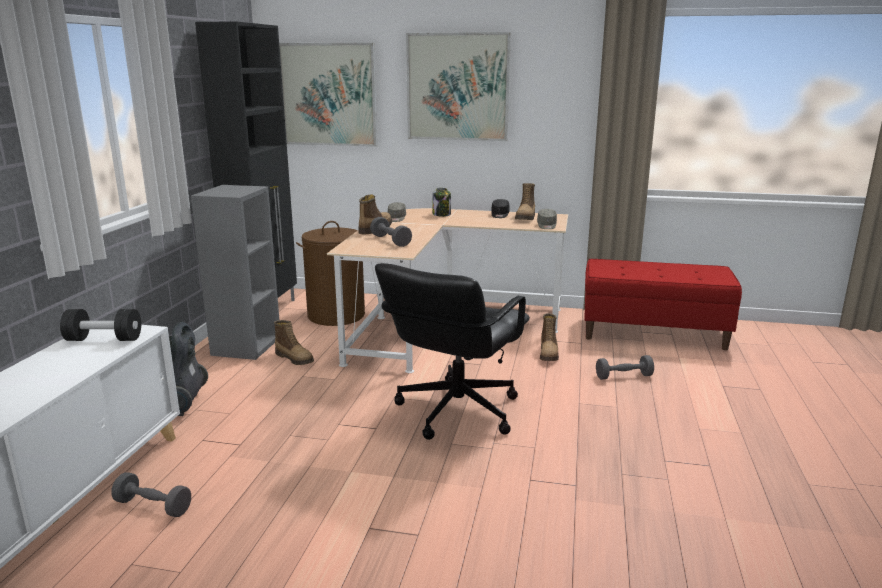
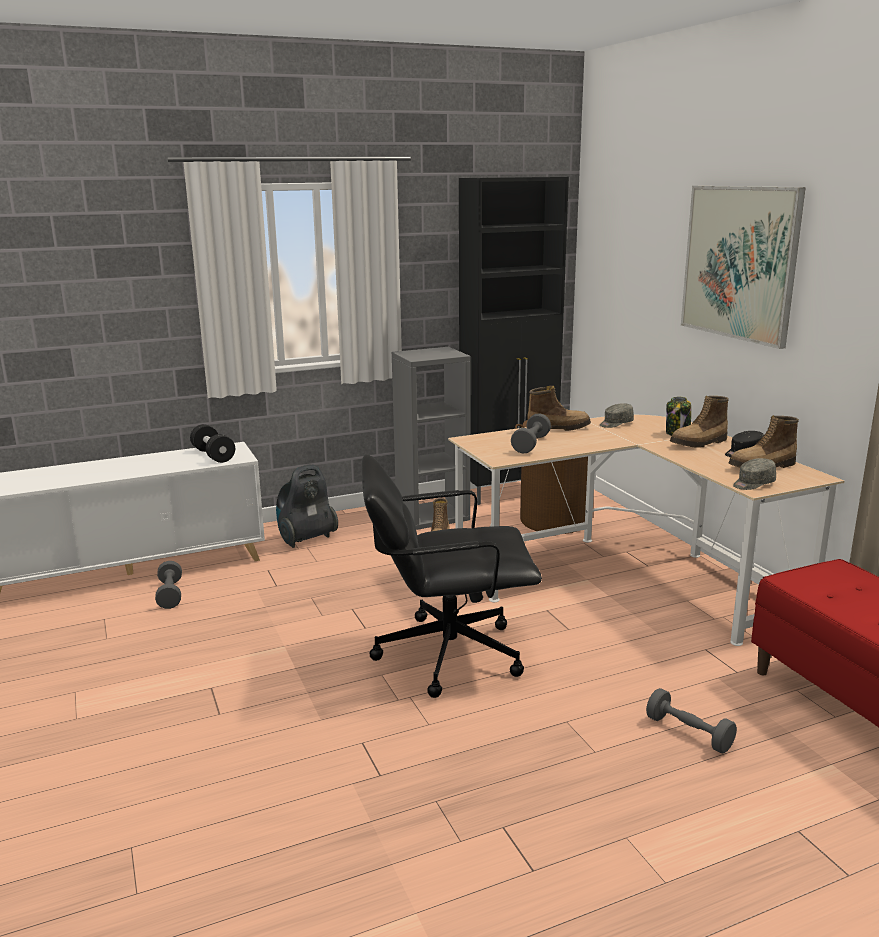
camera: 55 degrees right, 0 degrees up
(328, 95) = (624, 259): picture -> none
(549, 354) = (664, 660): boot -> boot (699, 443)

